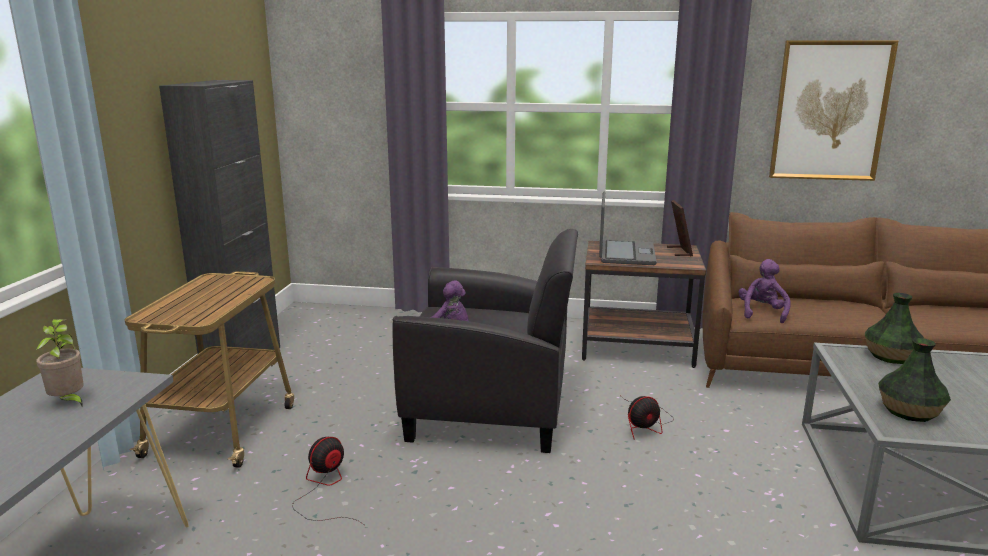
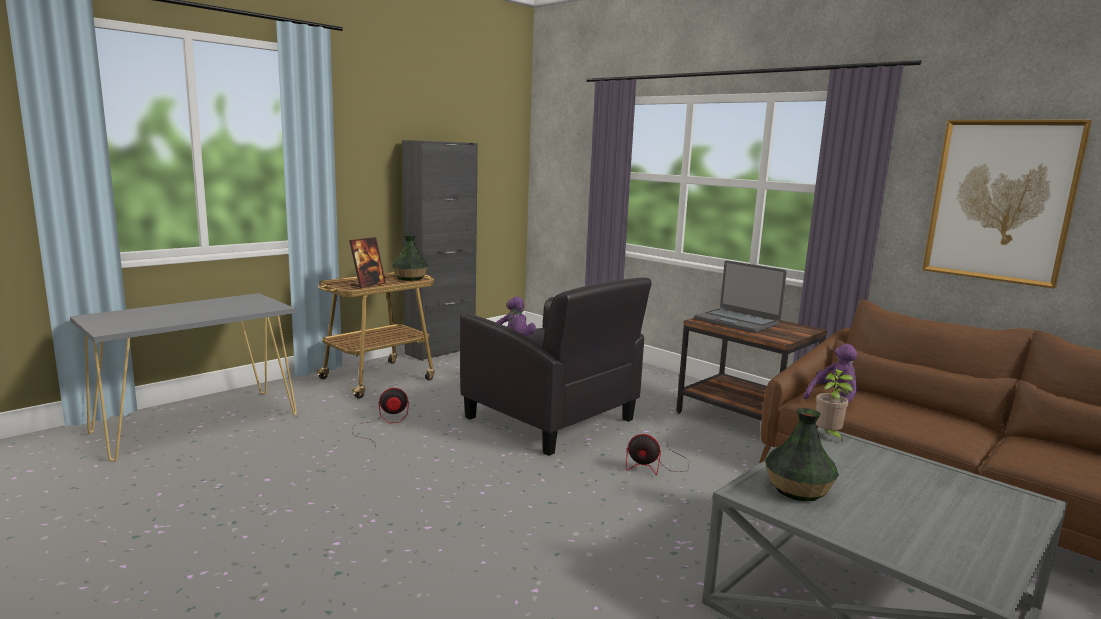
camera: 35 degrees right, 5 degrees down
(69, 402) = (233, 306): potted plant -> potted plant (828, 436)
(625, 254) = (737, 321): laptop -> laptop turned 90 degrees clockwise
(679, 251) = (795, 330): picture frame -> picture frame (368, 284)
(891, 356) = (883, 456): vase -> vase (409, 278)

